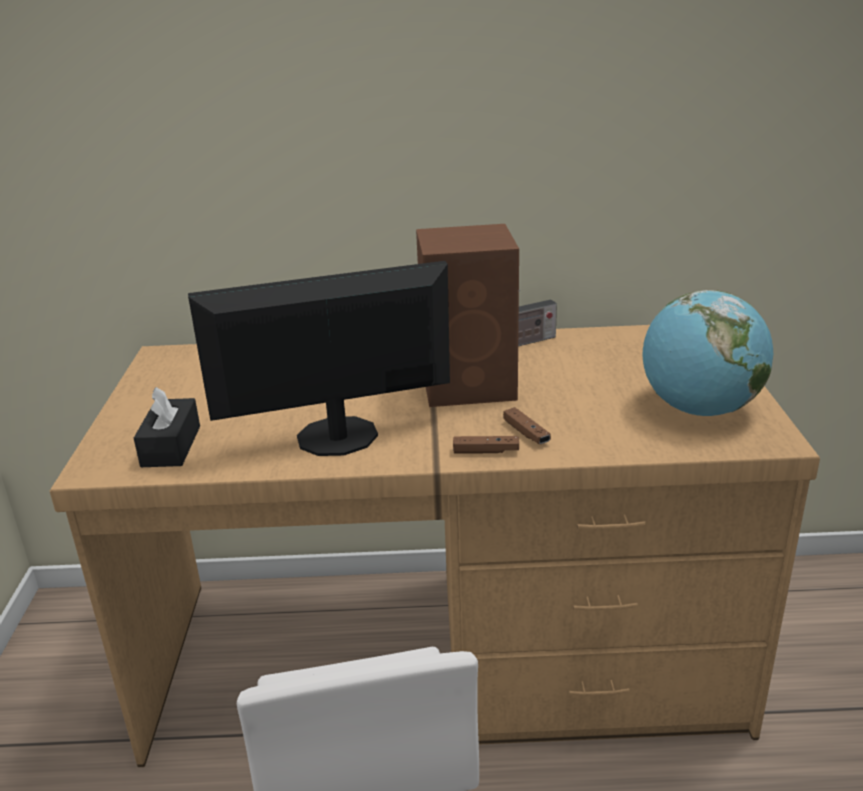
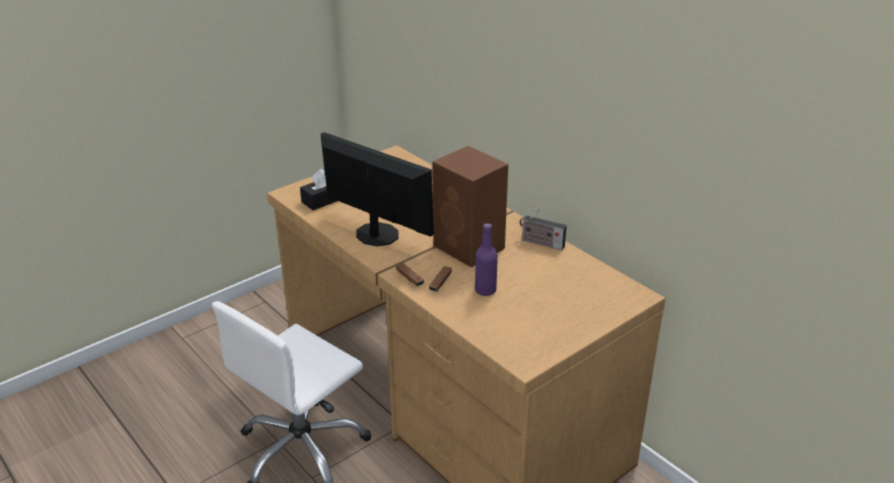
camera: 50 degrees right, 5 degrees up
(583, 409) = (485, 290): none -> purple bottle
(699, 410) = (531, 327): globe -> none

